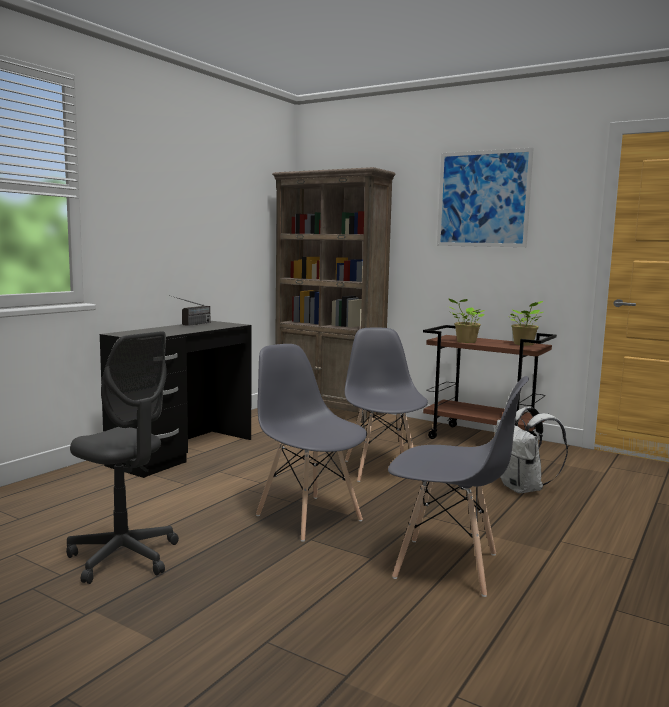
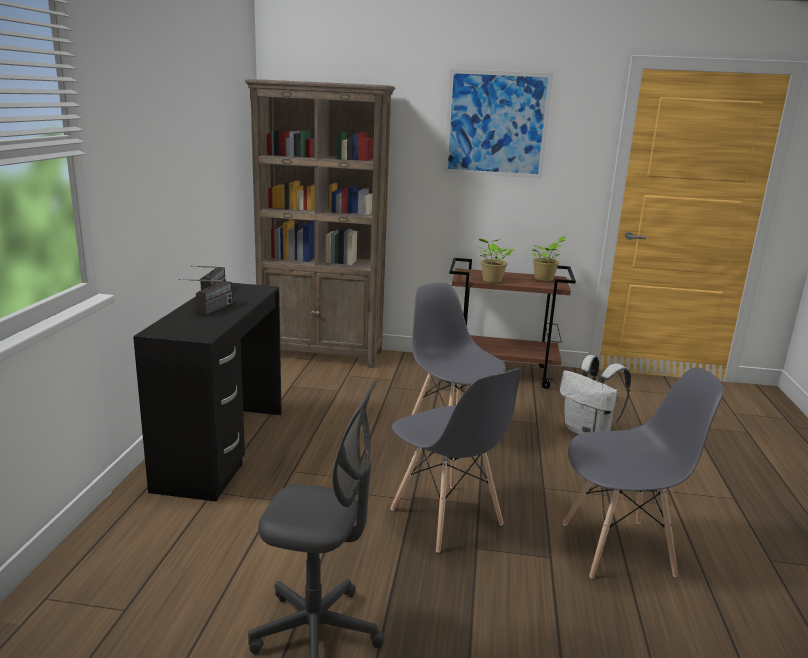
camera: 25 degrees left, 10 degrees up
(173, 329) = (209, 311): none -> radio
(308, 517) = (446, 517): grey chair -> grey chair turned 150 degrees counterclockwise

